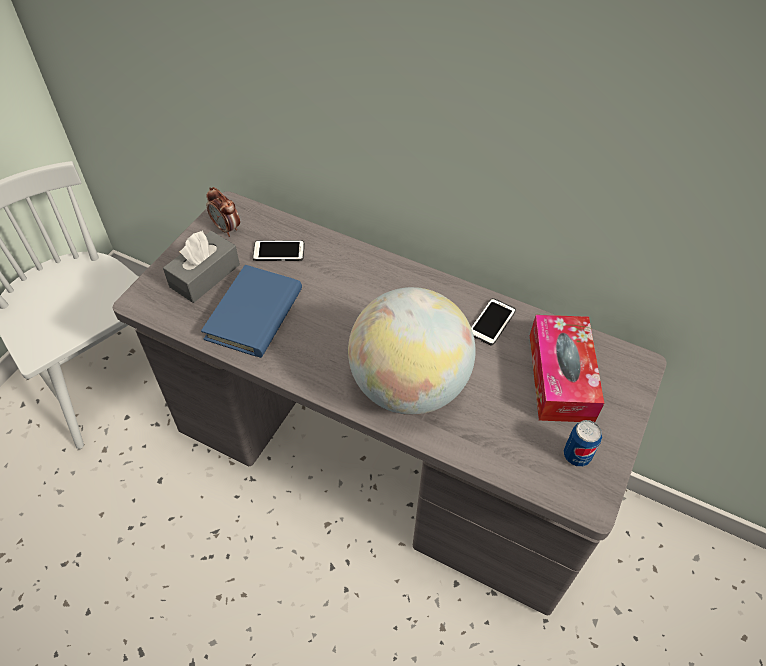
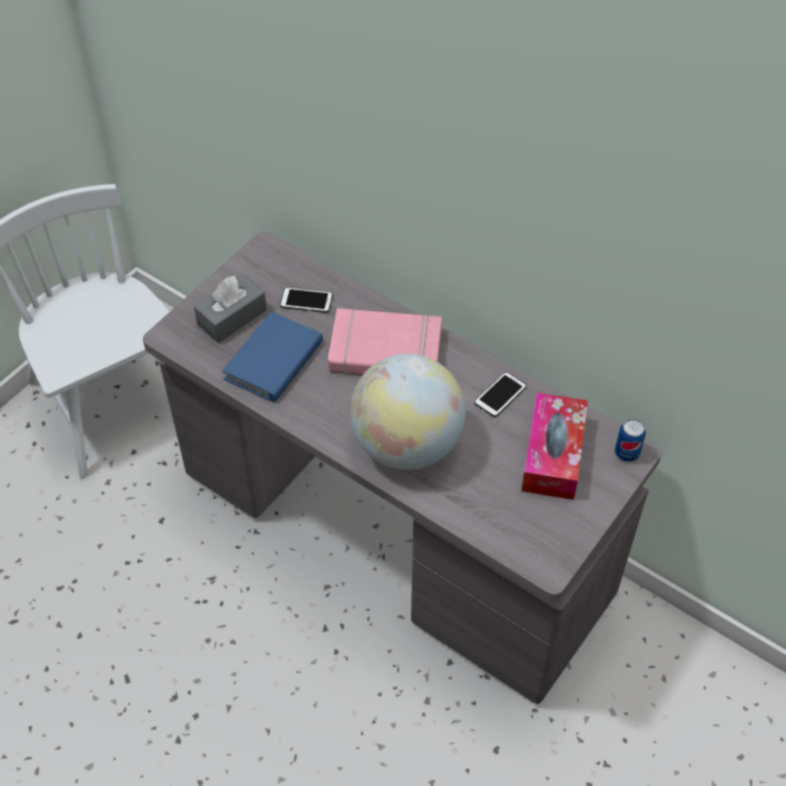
camera: 10 degrees right, 0 degrees up
(226, 228) = (259, 271): alarm clock -> none
(367, 292) = (385, 352): none -> pink book
(576, 456) = (547, 526): can -> can (626, 453)

